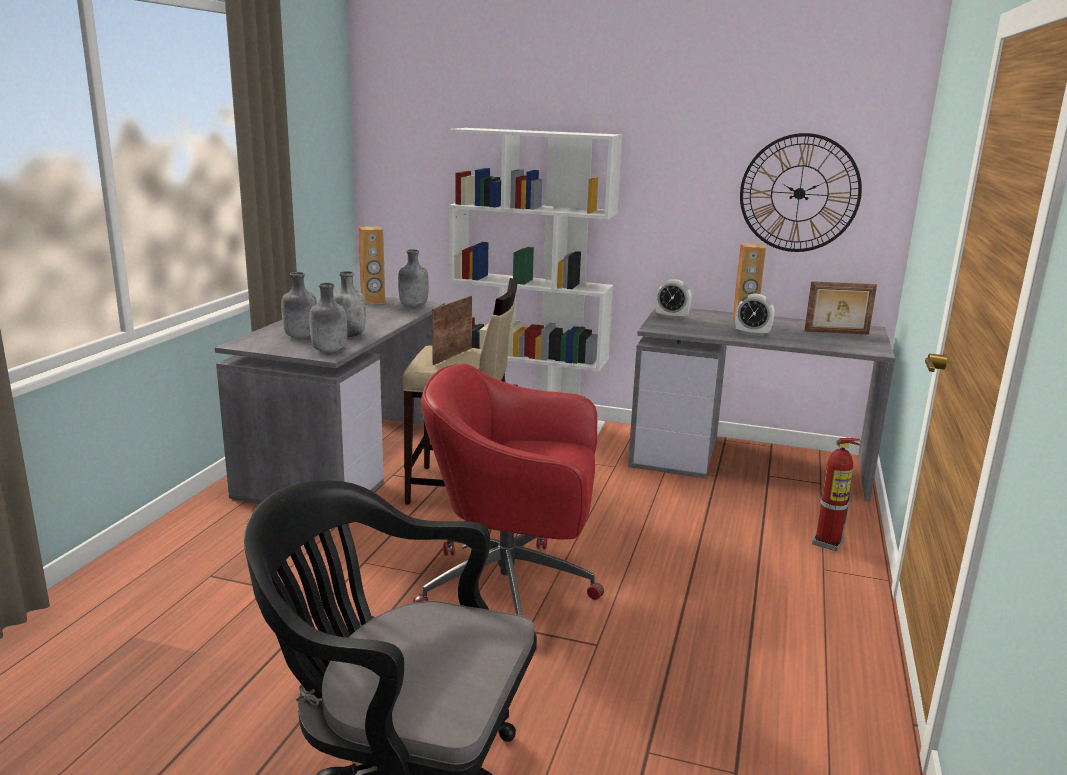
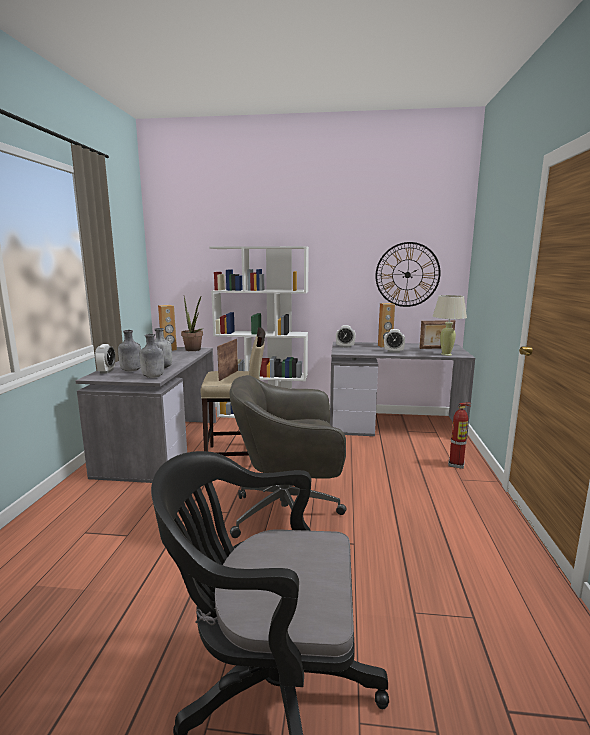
camera: 10 degrees left, 5 degrees down
(264, 335) = (106, 371): none -> alarm clock
(413, 305) = (194, 350): grey bottle -> potted plant
(512, 589) = (289, 515): red office chair -> grey office chair
(845, 347) = (446, 354): none -> beige table lamp

